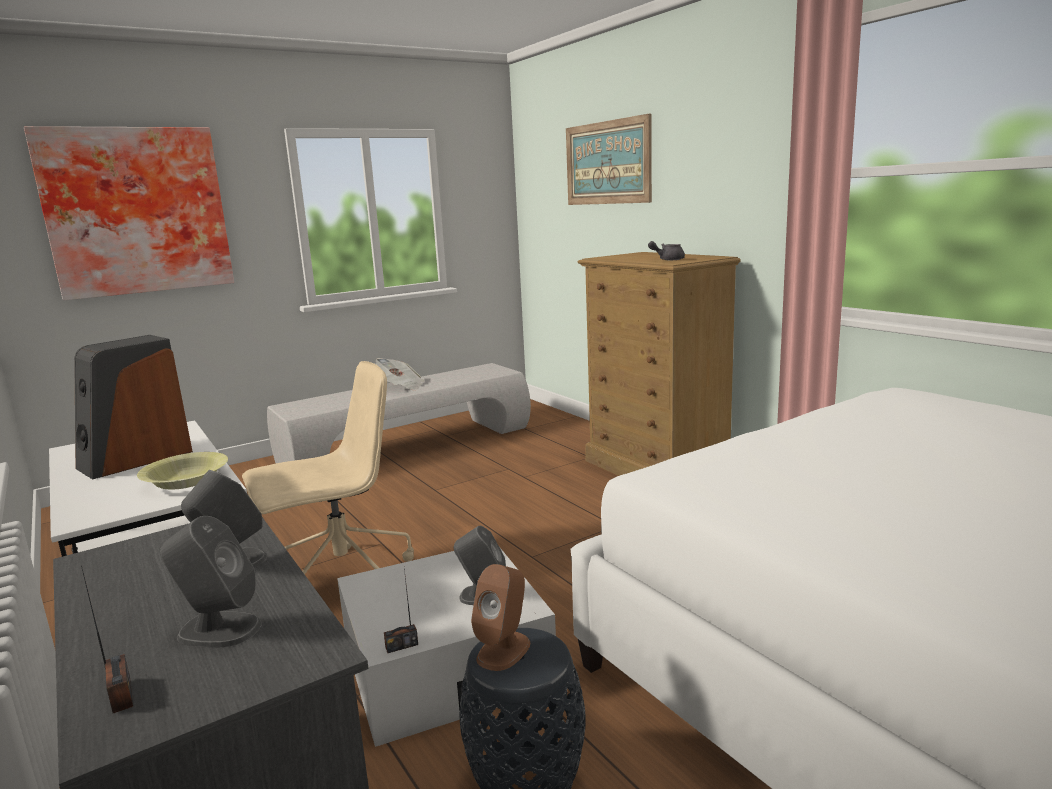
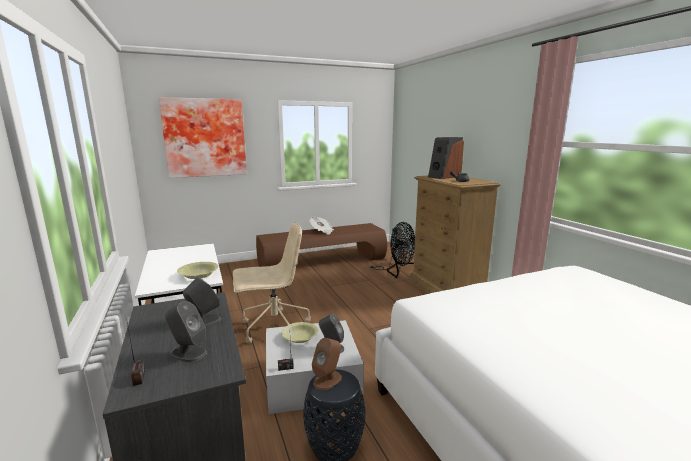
camera: 10 degrees right, 0 degrees up
(136, 459) = (181, 260): speaker -> speaker (444, 176)
(407, 446) = (322, 261): grey bench -> brown bench
(413, 585) = (300, 337): none -> yellow bowl
(556, 444) = (397, 269): none -> black fan
(607, 163) = (438, 125): picture -> none

